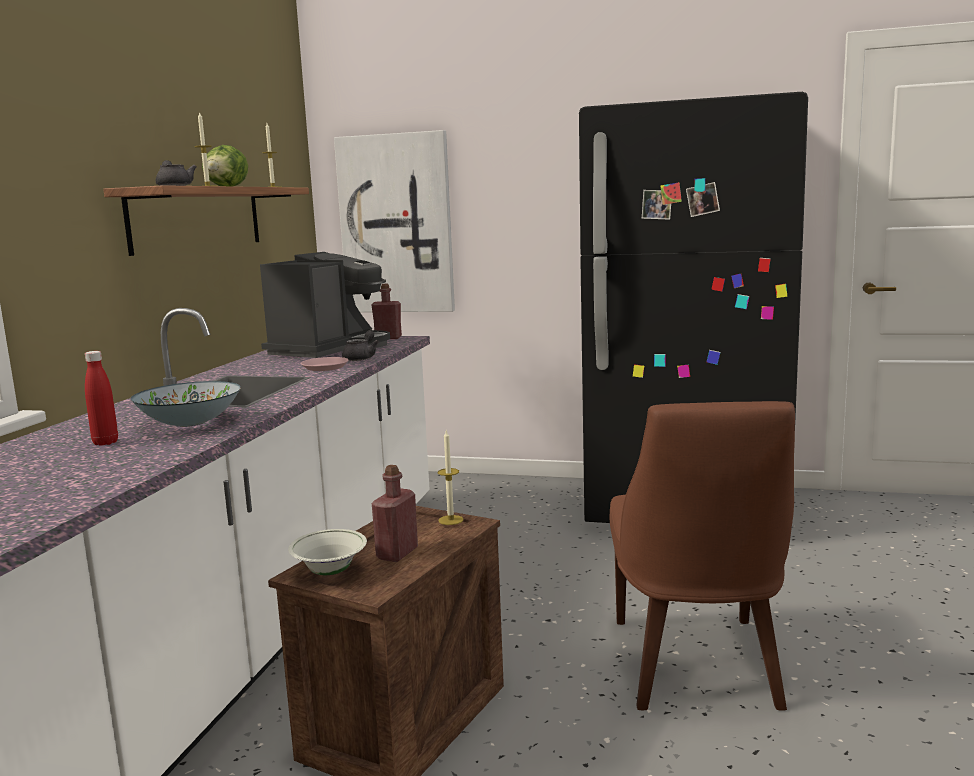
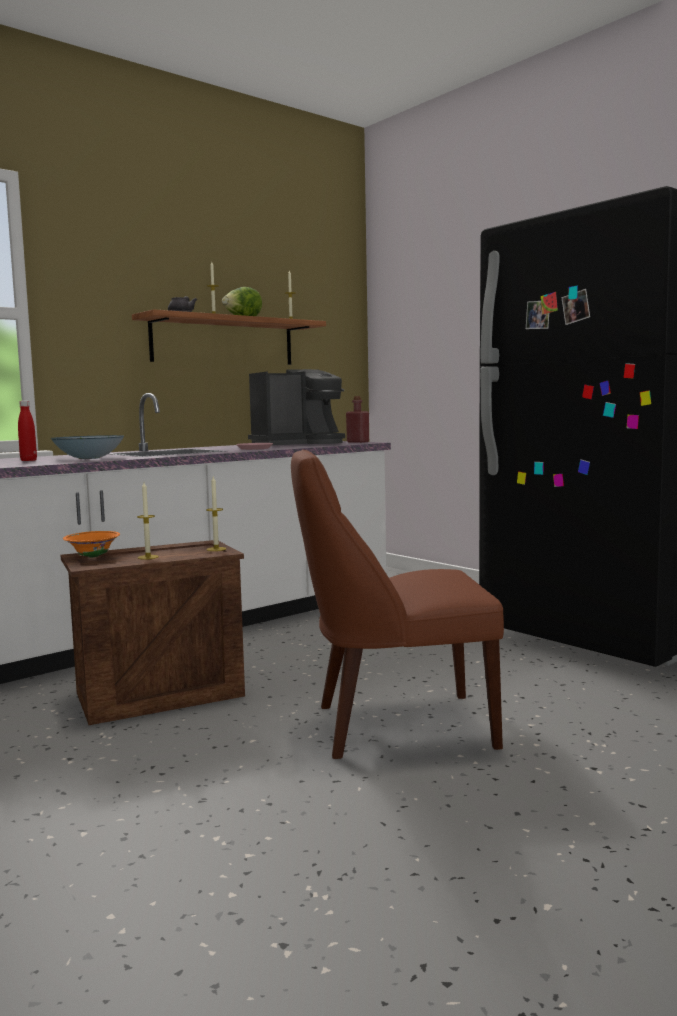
camera: 35 degrees right, 5 degrees down
(330, 572) = (93, 556): white bowl -> orange bowl
(361, 358) = (295, 447): grey teapot -> none
(396, 224) = (418, 355): picture -> none
(397, 553) = (148, 557): red bottle -> candle
(696, 667) = (394, 726): brown chair -> brown chair turned 45 degrees clockwise

